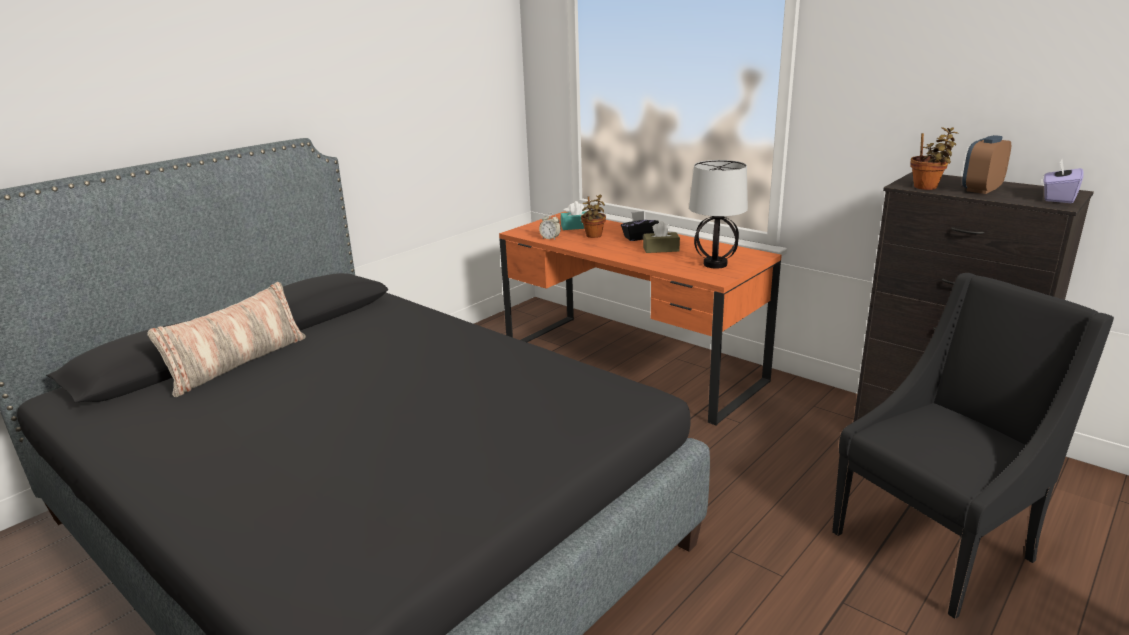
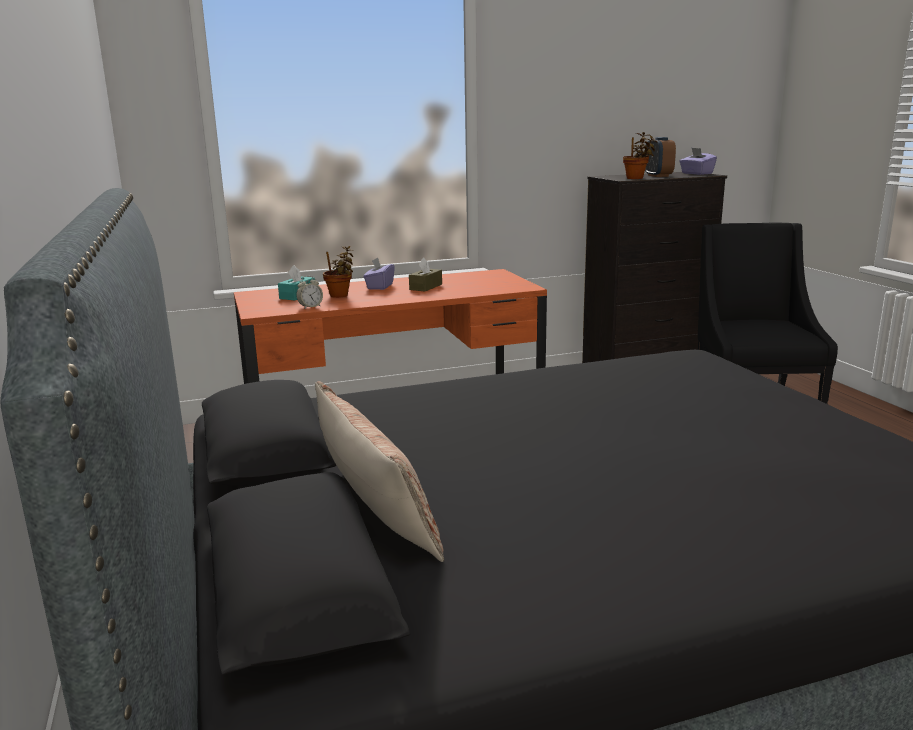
camera: 60 degrees left, 5 degrees down
(639, 237) = (379, 286): black tissue box -> purple tissue box
(714, 264) = (493, 283): table lamp -> none

